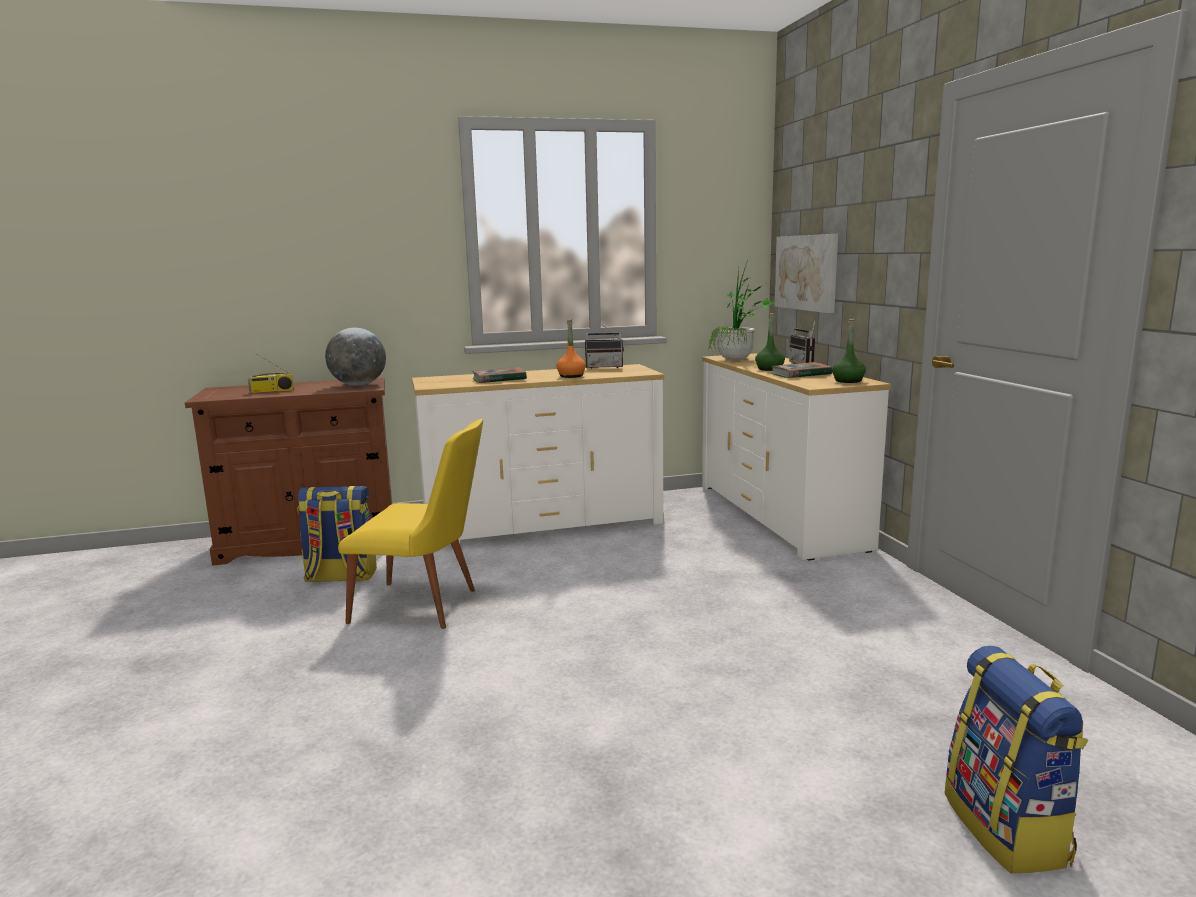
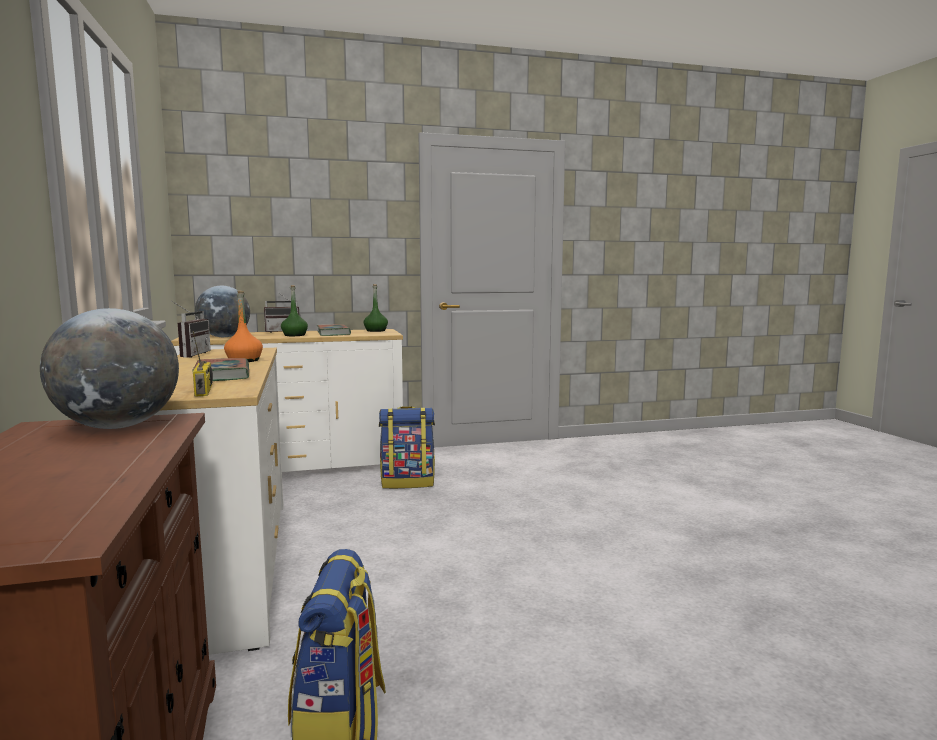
camera: 90 degrees left, 5 degrees down
(271, 391) = (61, 480): radio -> radio (204, 390)
(425, 607) = (471, 627): yellow chair -> none
(738, 360) = (224, 337): potted plant -> globe
(807, 272) = (254, 252): picture -> none
(1008, 829) = (691, 466): backpack -> backpack (408, 482)

